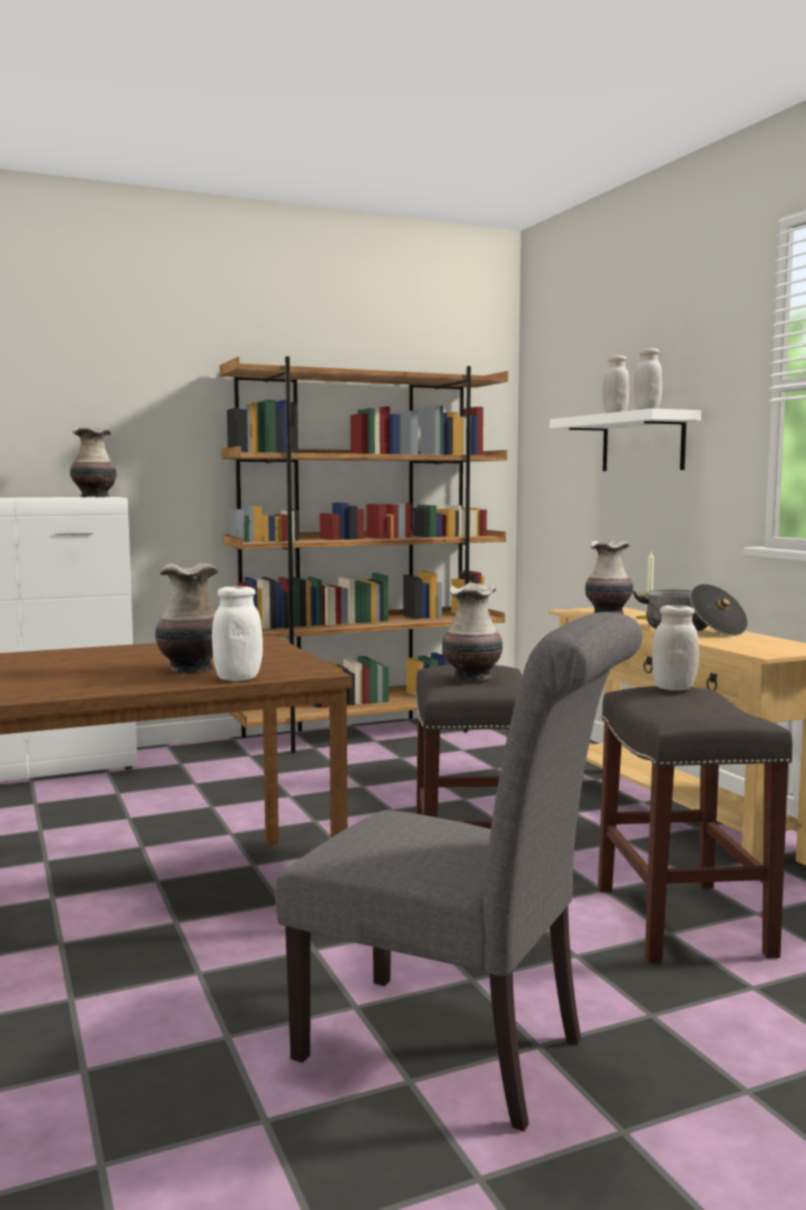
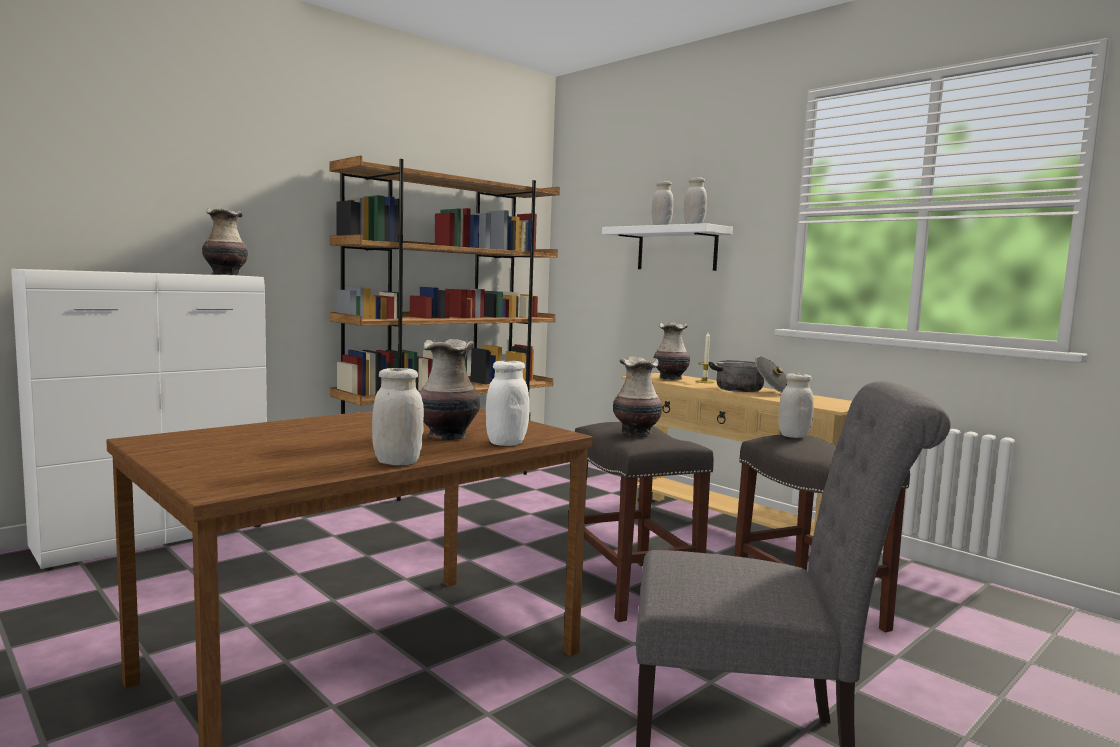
camera: 20 degrees left, 0 degrees up
(91, 691) = (397, 462): none -> white jar

